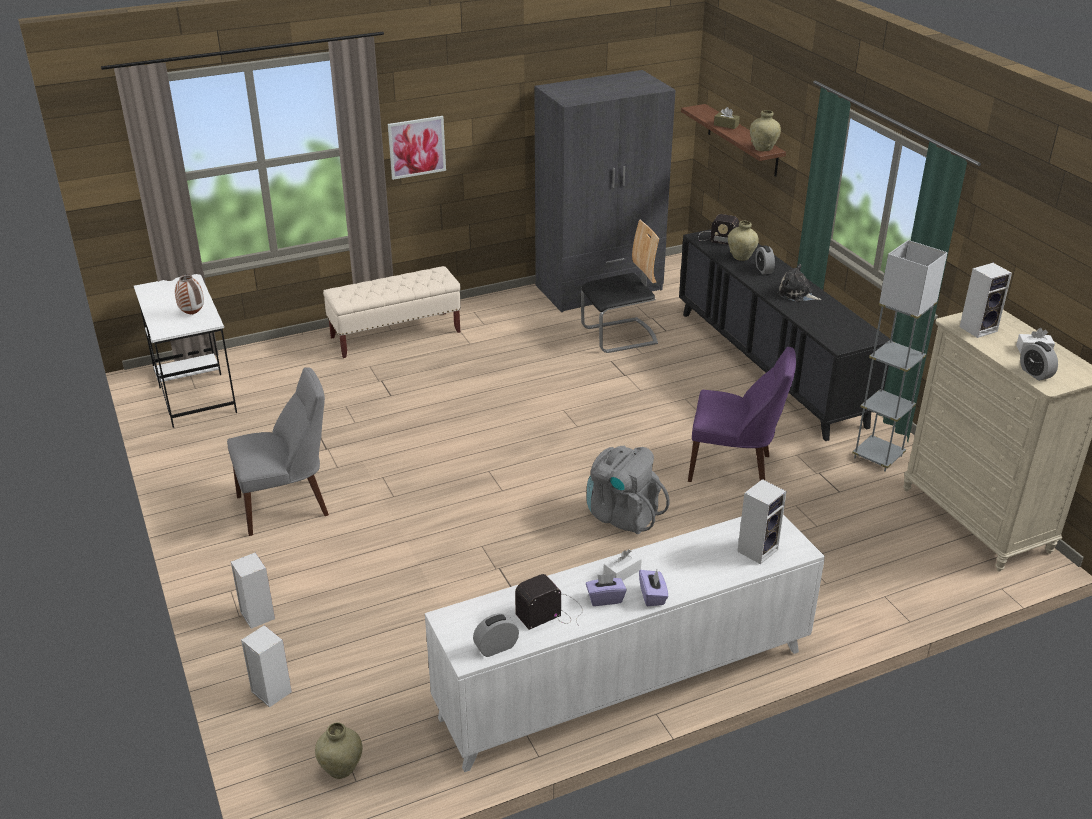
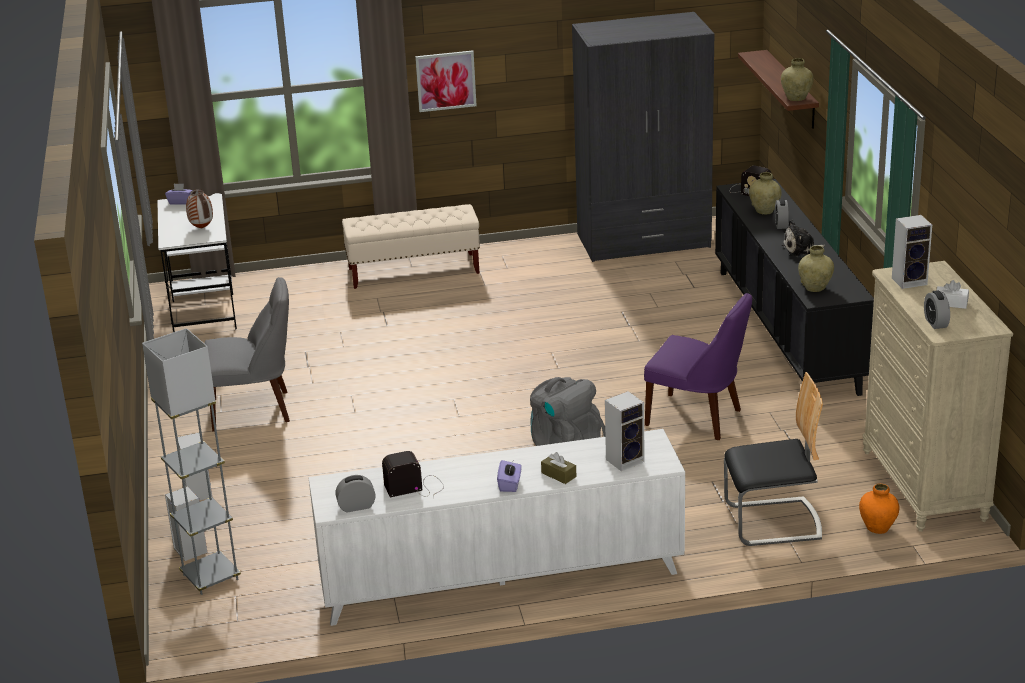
camera: 15 degrees right, 5 degrees down
(341, 769) = (229, 611): beige vase -> beige vase (815, 288)
(605, 598) = (467, 482): purple tissue box -> purple tissue box (180, 202)
(620, 336) = (642, 289): chair -> chair (773, 522)
(622, 572) = (492, 465): white tissue box -> none
(726, 125) = (773, 73): brown tissue box -> brown tissue box (558, 475)
(797, 294) = (801, 250): plush toy -> plush toy turned 60 degrees counterclockwise
(877, 457) = (854, 421): grey floor lamp -> grey floor lamp (210, 577)
(959, 573) = (877, 528): none -> orange vase

